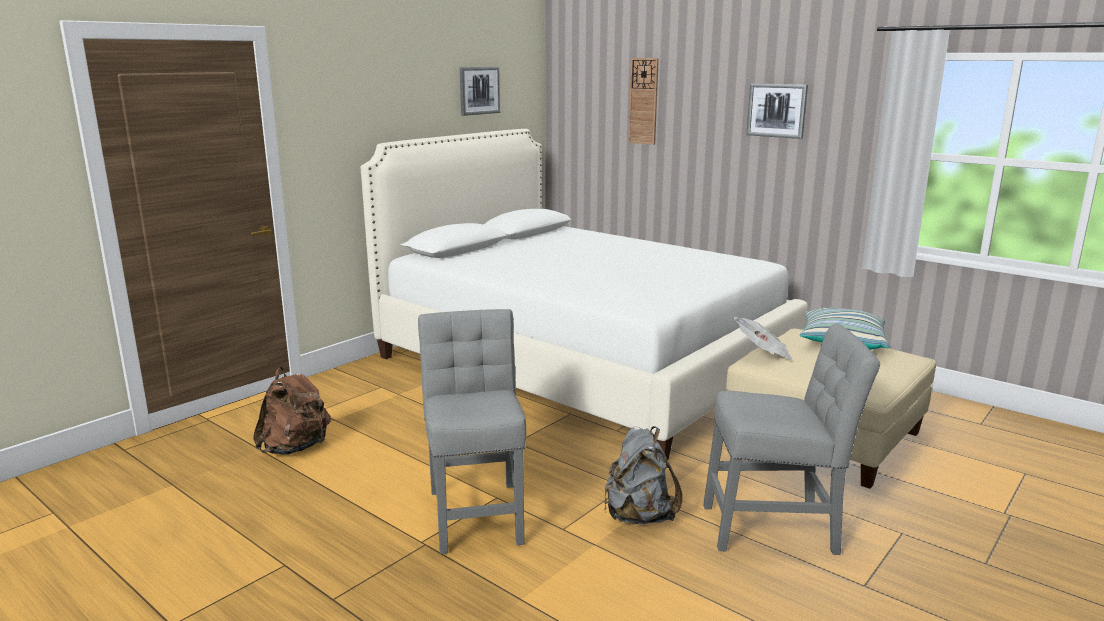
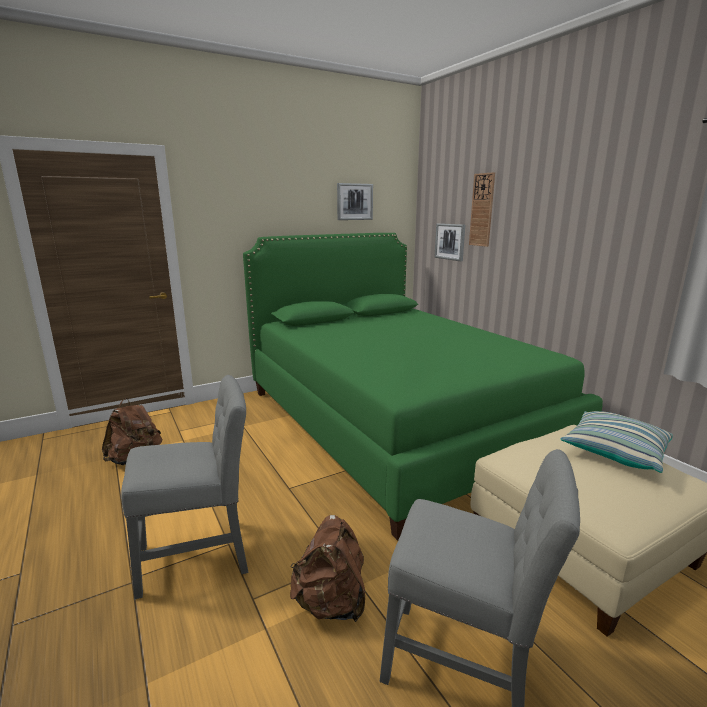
camera: 20 degrees right, 0 degrees up
(476, 512) = (200, 556): grey chair -> grey chair turned 60 degrees clockwise
(582, 362) = (397, 421): white bed -> green bed
(639, 516) = (331, 603): grey backpack -> brown backpack
(763, 353) = (517, 451): newspaper -> none
(777, 110) = (592, 214): picture -> picture (450, 241)

